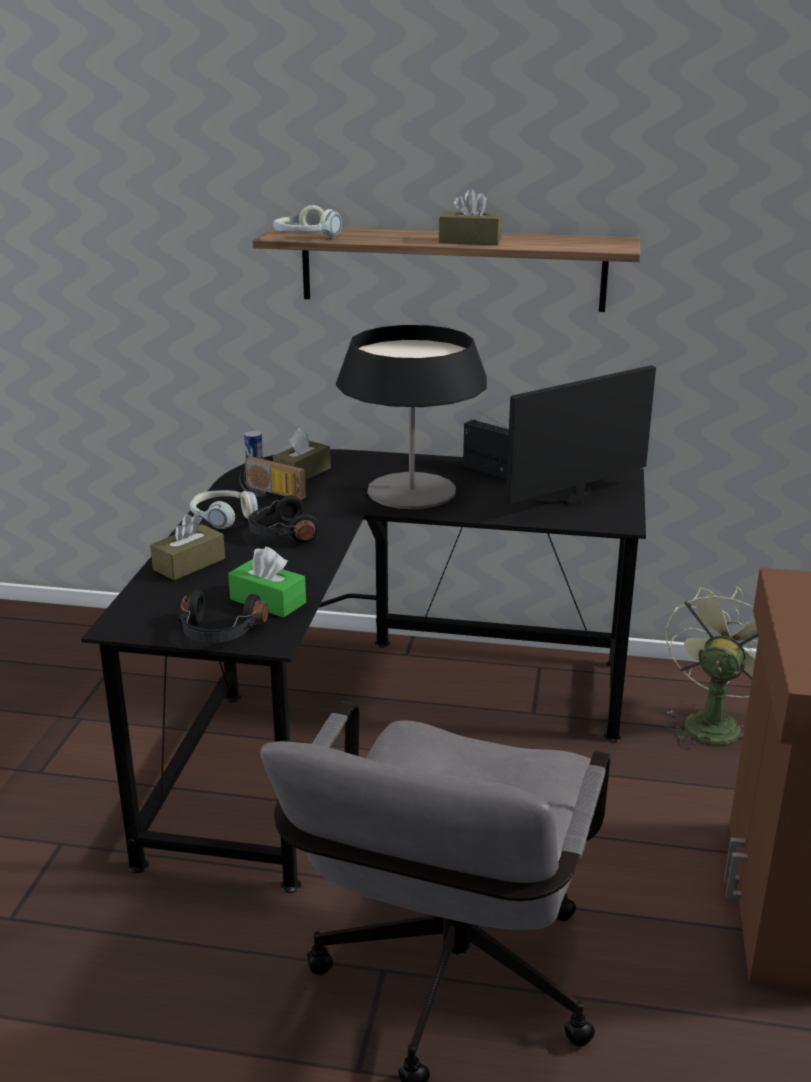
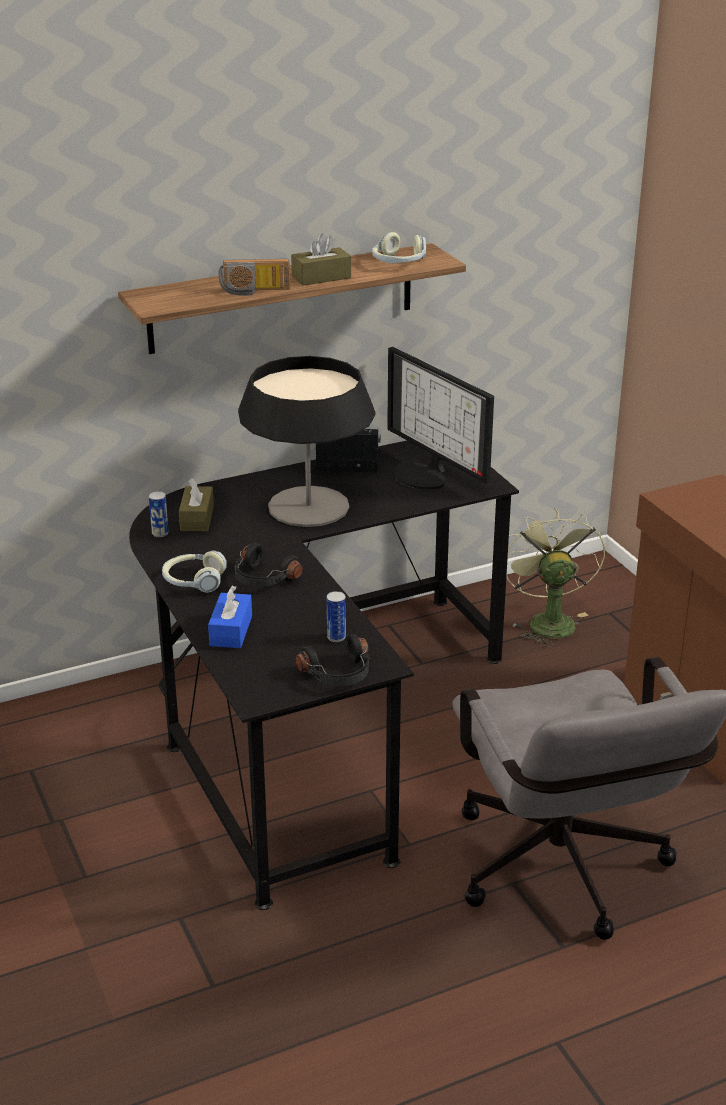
camera: 35 degrees left, 5 degrees up
(189, 564) = (231, 631): brown tissue box -> blue tissue box
(268, 601) = (336, 637): green tissue box -> can
(270, 494) = (199, 547): radio -> radio (254, 291)
(305, 237) = (180, 303): headphones -> headphones (398, 262)
(564, 496) = (425, 474): monitor -> monitor turned 60 degrees counterclockwise

